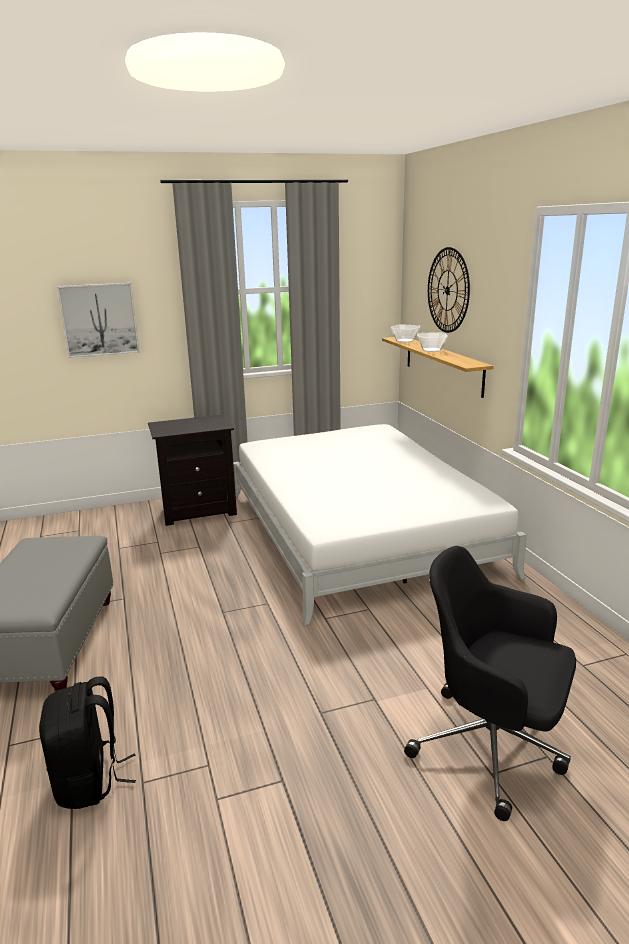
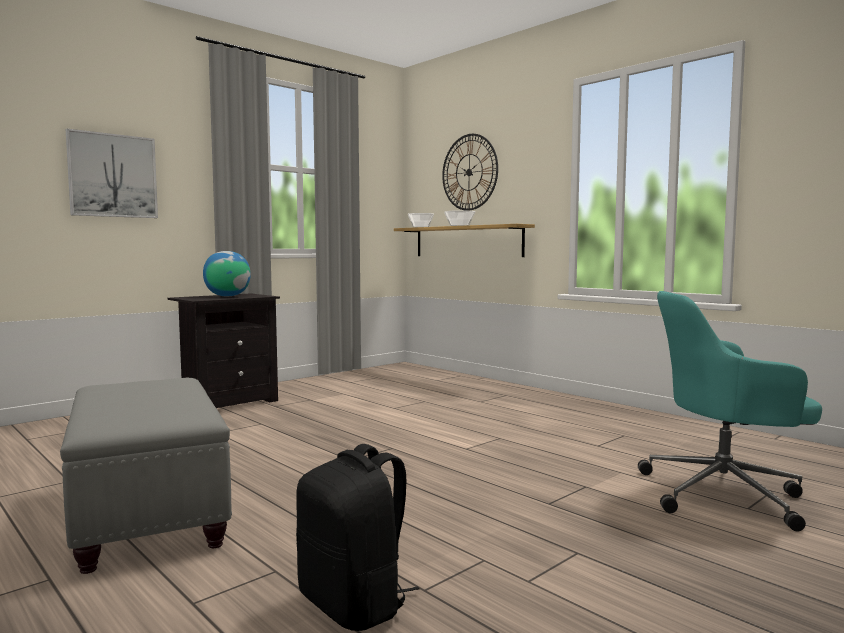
camera: 25 degrees left, 15 degrees down
(193, 424) = (227, 296): none -> globe
(358, 531) = (423, 398): white bed -> none
(492, 747) = (725, 494): black office chair -> turquoise office chair

